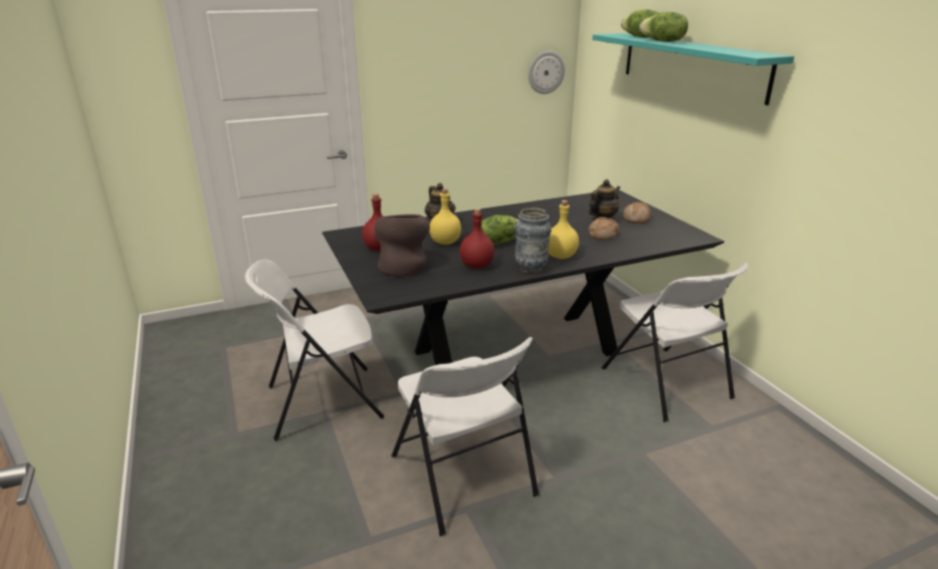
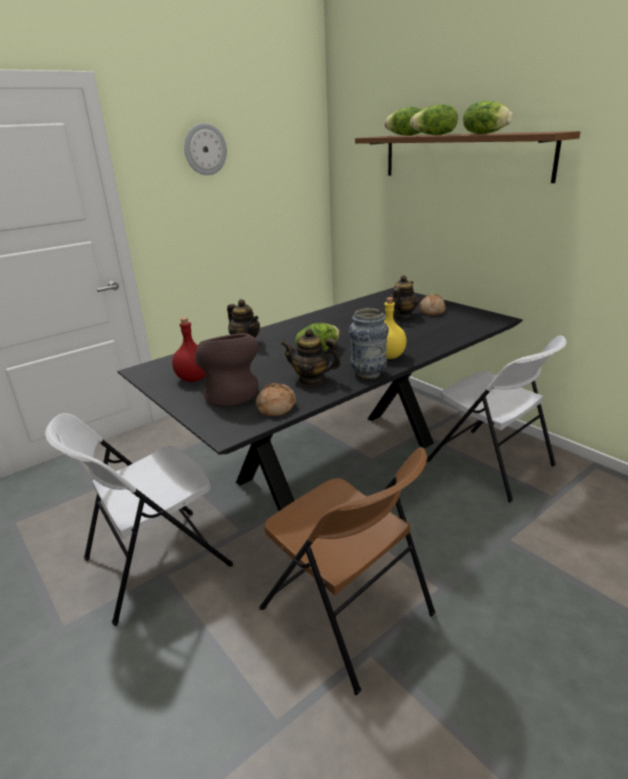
camera: 15 degrees left, 0 degrees up
(446, 242) = (263, 360): yellow bottle -> none
(461, 475) = (345, 611): white chair -> brown chair
(477, 266) = (311, 380): red bottle -> teapot
(545, 72) = (303, 183): wall clock -> wall clock (205, 149)
(602, 235) = (412, 330): bread -> bread (275, 407)
(691, 65) = (462, 156): turquoise shelf -> brown shelf
(704, 47) = (485, 133): none -> lettuce

